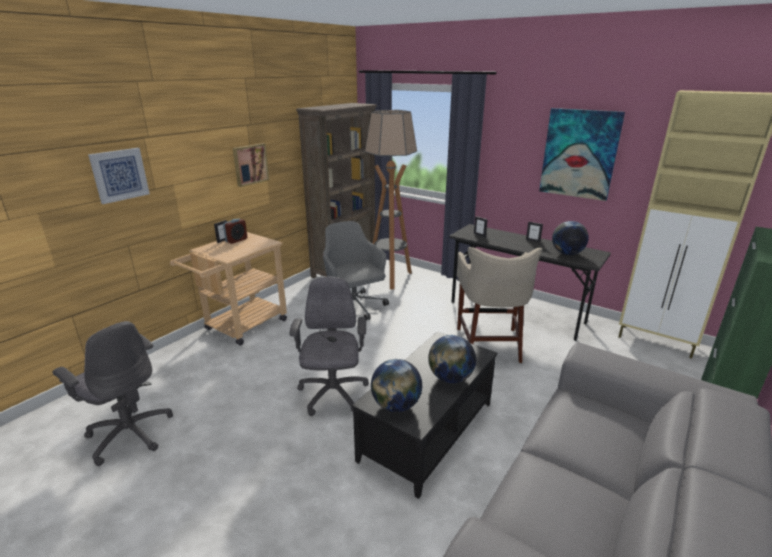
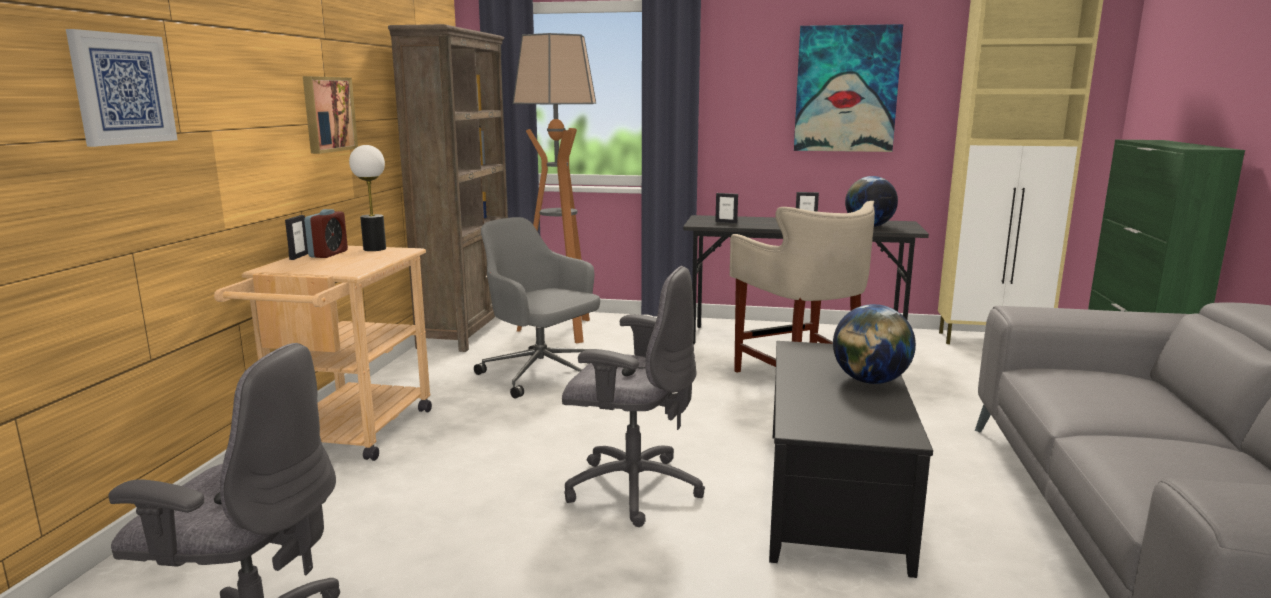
camera: 25 degrees left, 10 degrees down
(260, 239) = (375, 249): none -> table lamp
(333, 395) = (631, 488): grey office chair -> grey office chair turned 135 degrees clockwise
(396, 405) = (841, 423): globe -> none

